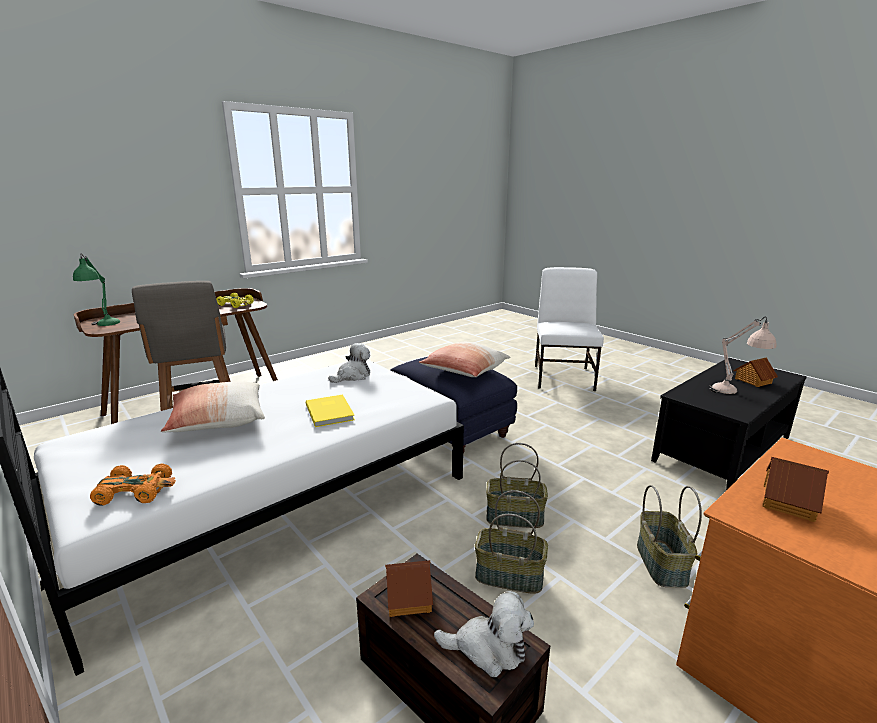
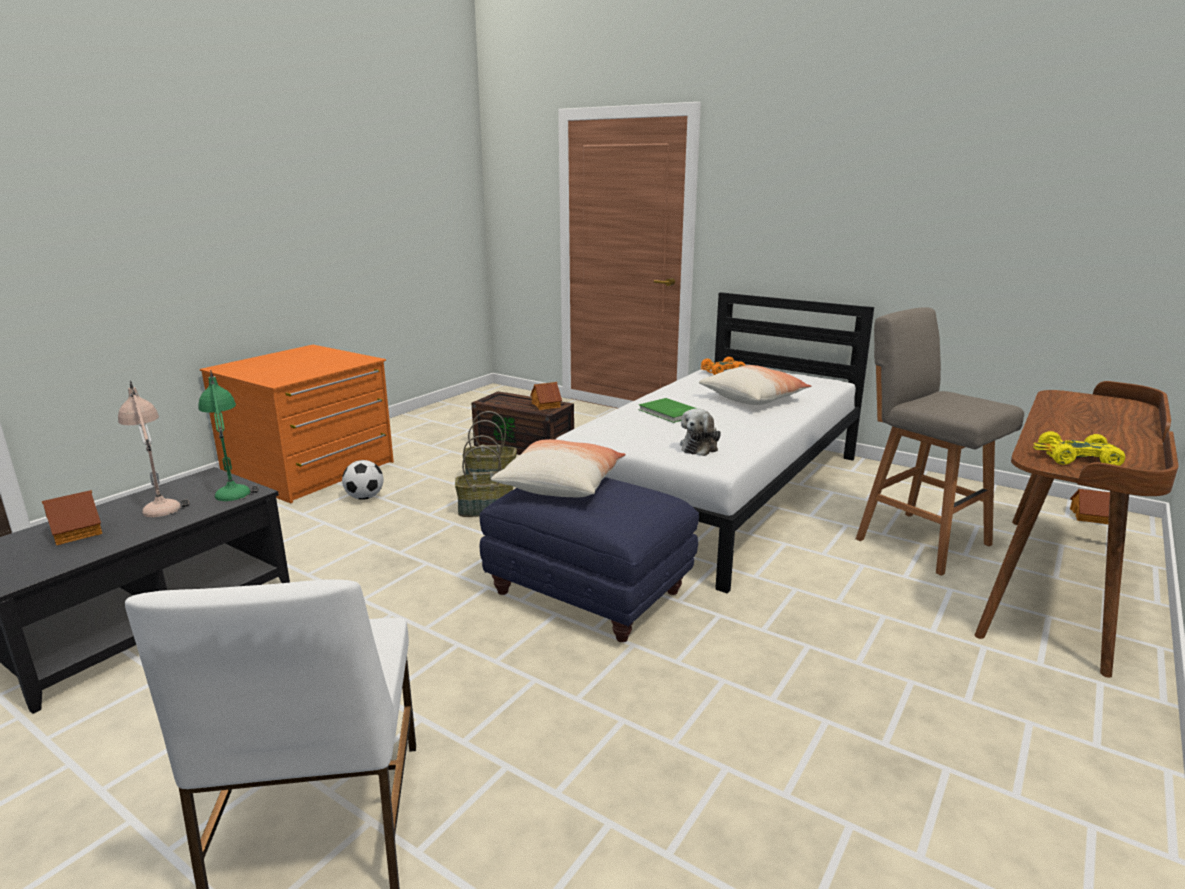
camera: 165 degrees right, 0 degrees up
(103, 326) = (1084, 399): green table lamp -> green table lamp (233, 487)
(331, 411) = (669, 413): yellow book -> green book
(488, 648) = (501, 400): plush toy -> none
(662, 564) = (364, 497): basket -> football
(787, 501) = (332, 363): toy house -> toy house (1089, 516)

